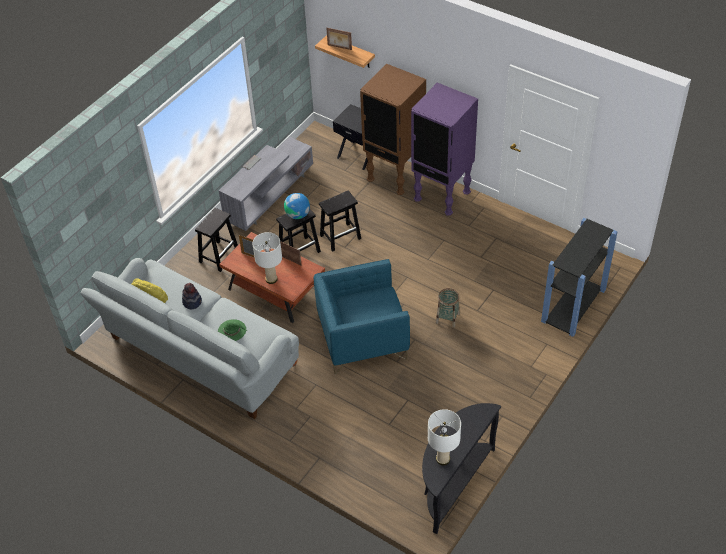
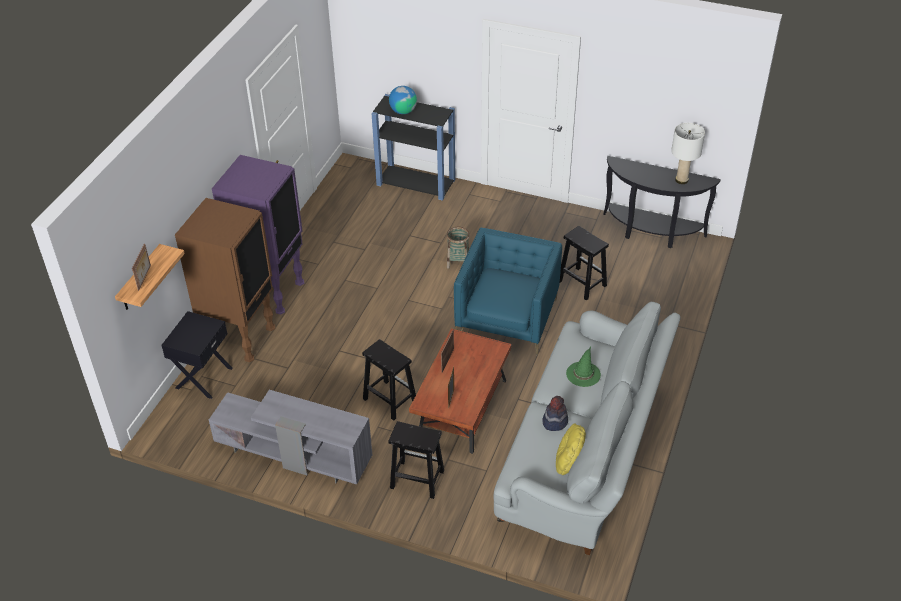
camera: 105 degrees left, 5 degrees down
(271, 279) = (483, 370): white table lamp -> none
(297, 215) = (383, 354): globe -> globe (403, 111)
(341, 236) = (357, 366): black stool -> black stool (581, 283)
(363, 338) = (507, 319): blue armchair -> blue armchair turned 135 degrees counterclockwise

